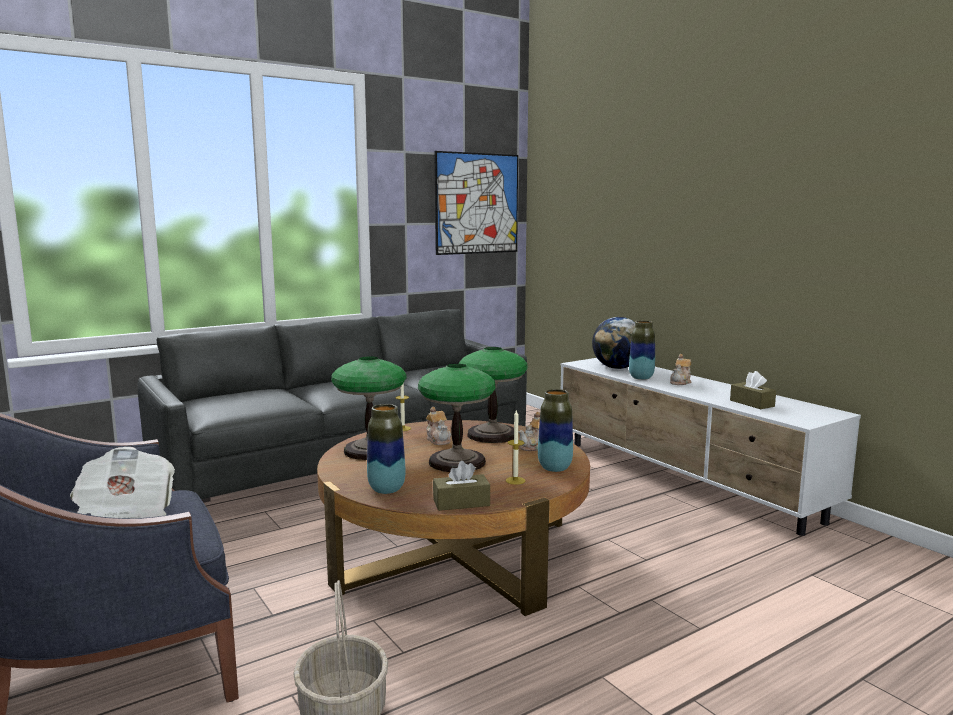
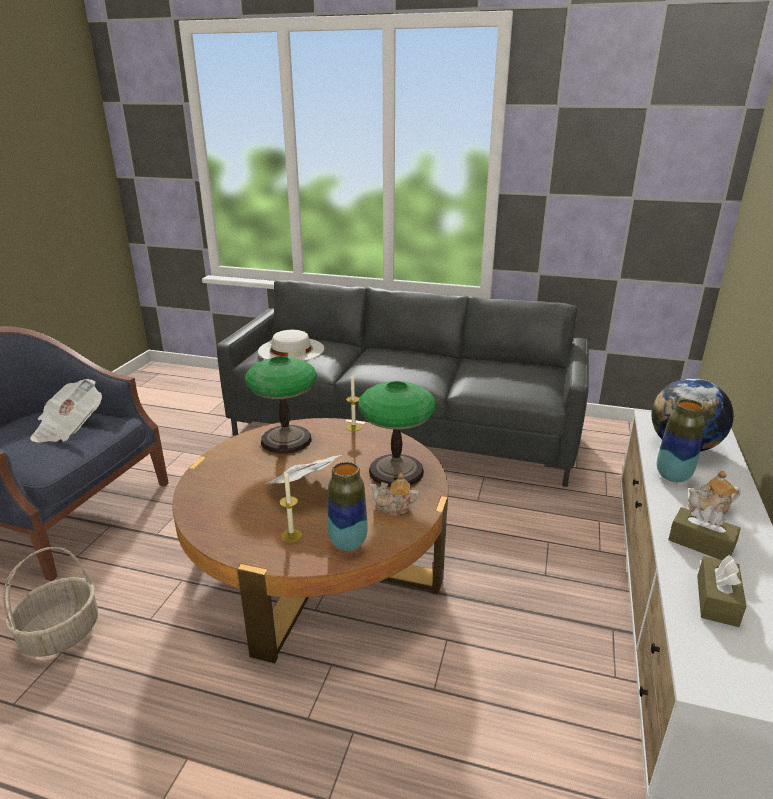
camera: 50 degrees right, 15 degrees up
(235, 400) = (291, 350): none -> white hat
(386, 489) = (209, 486): vase -> none
(438, 440) = (347, 454): teapot -> none
(456, 462) = (304, 487): table lamp -> newspaper
(461, 503) = (213, 532): brown tissue box -> brown tissue box (701, 543)
(477, 203) = (656, 173): picture -> none

